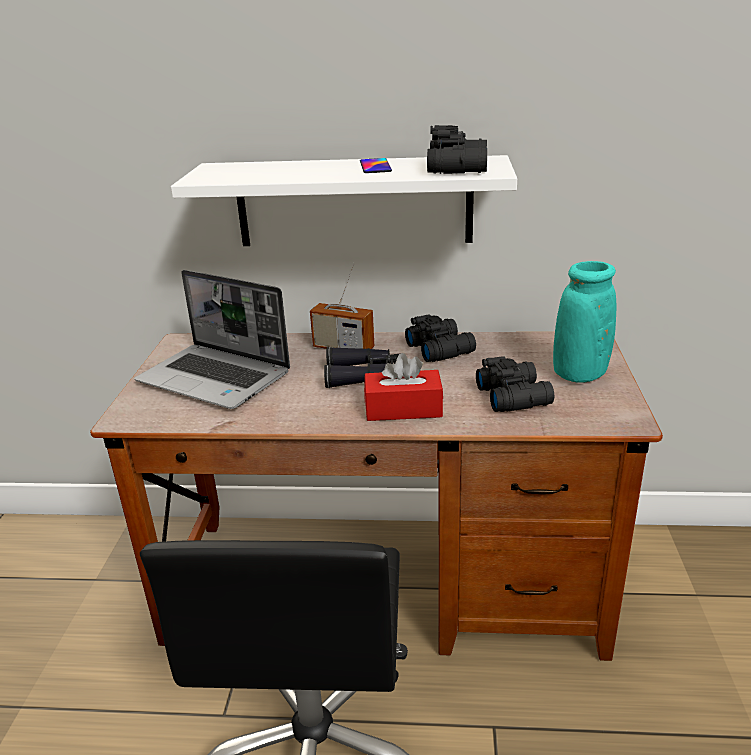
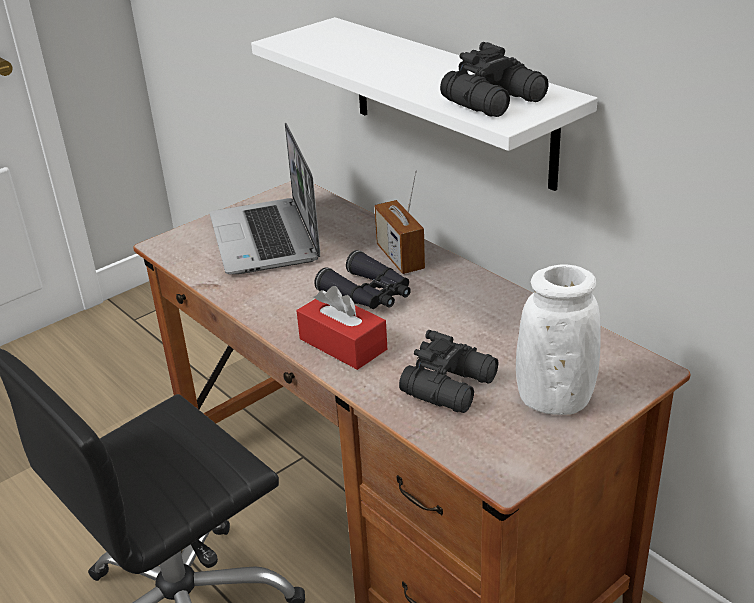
camera: 45 degrees right, 5 degrees up
(375, 166) = (436, 71): phone -> none
(440, 348) = (479, 300): black binoculars -> none
(579, 374) = (554, 401): turquoise vase -> white vase

